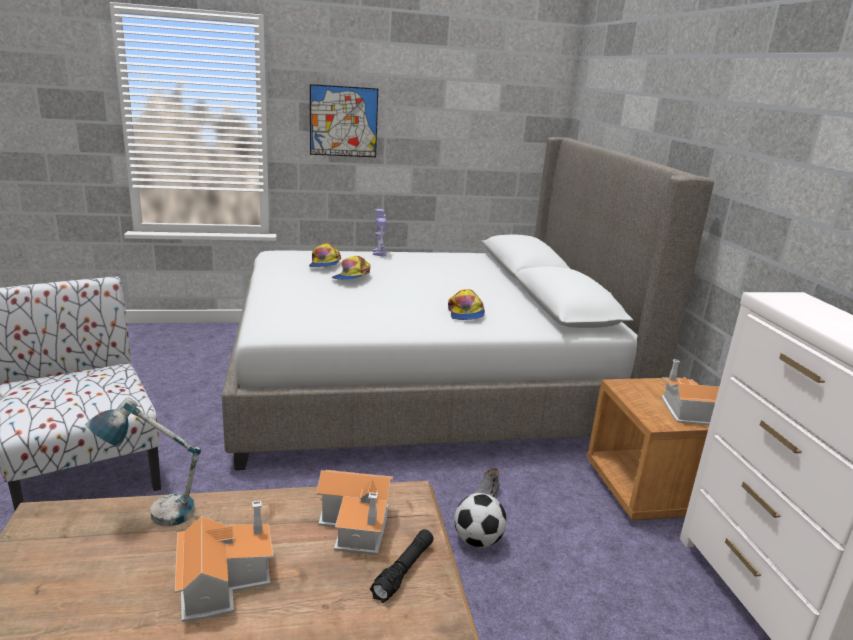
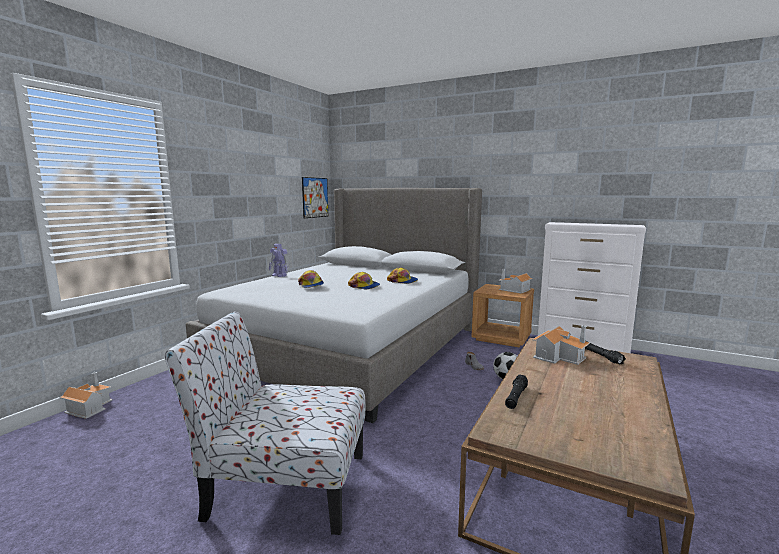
camera: 50 degrees left, 10 degrees down
(153, 513) = (516, 397): table lamp -> black flashlight
(223, 579) = (591, 390): toy house -> toy house (89, 407)
(325, 263) = (276, 285): cap -> cap (364, 286)
(343, 121) = (222, 186): picture -> picture (315, 197)

